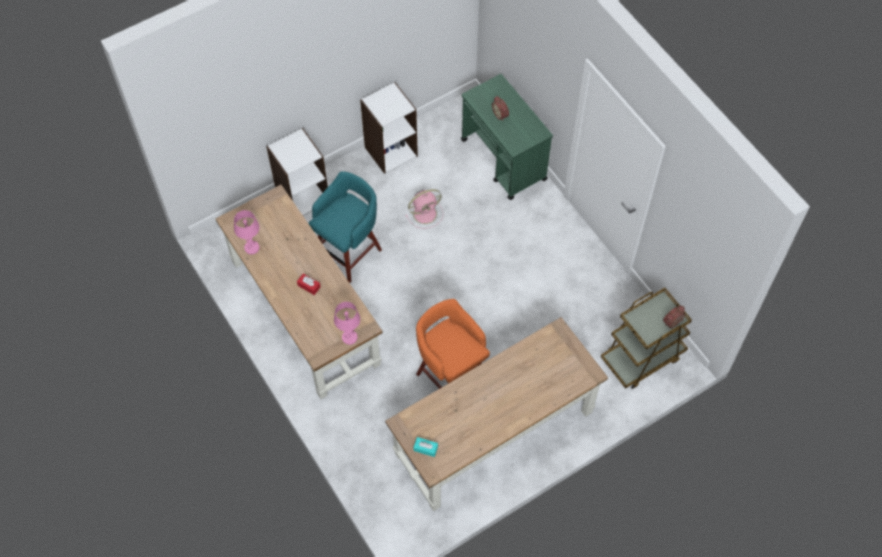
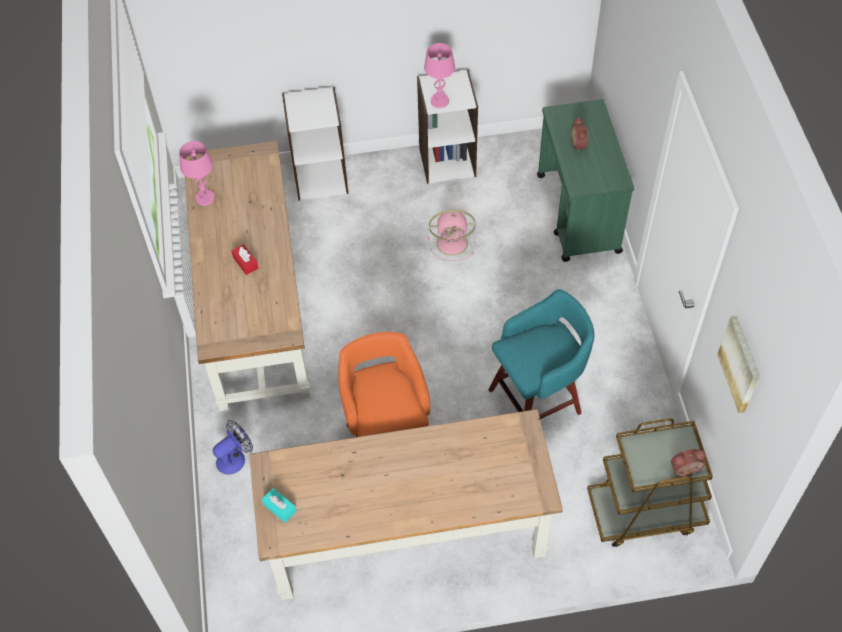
camera: 25 degrees right, 5 degrees down
(349, 251) = (341, 255): turquoise stool -> turquoise stool (537, 400)
(349, 337) = (260, 338): pink table lamp -> pink table lamp (439, 101)
(349, 428) = (235, 458): none -> fan
(691, 243) = (740, 364): none -> picture

